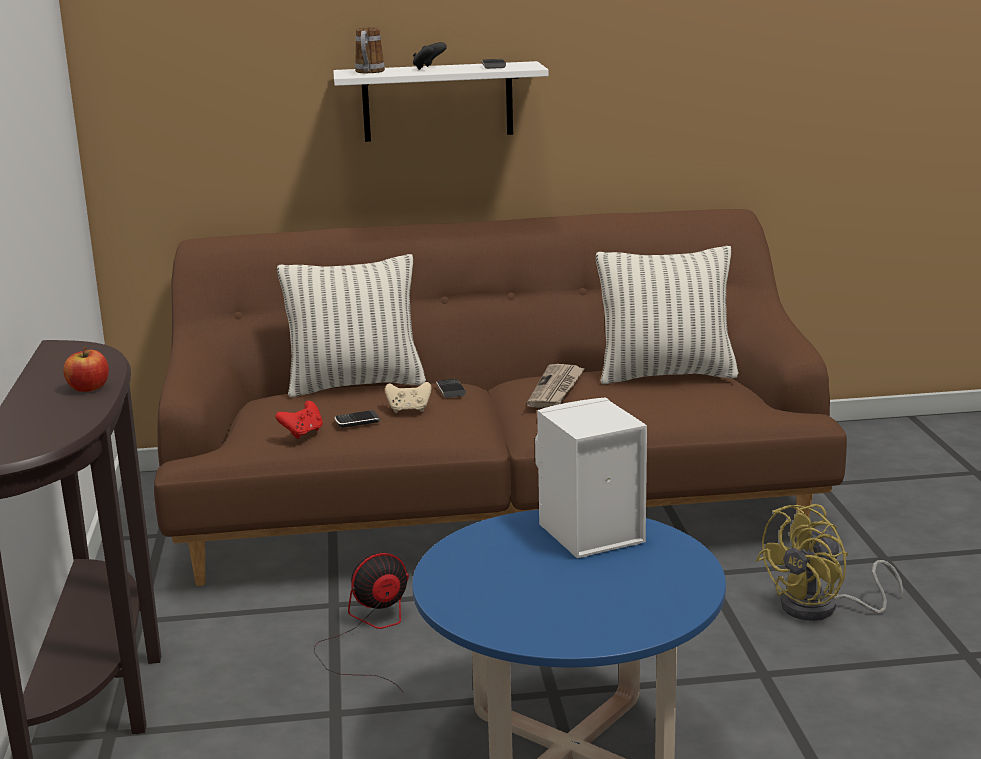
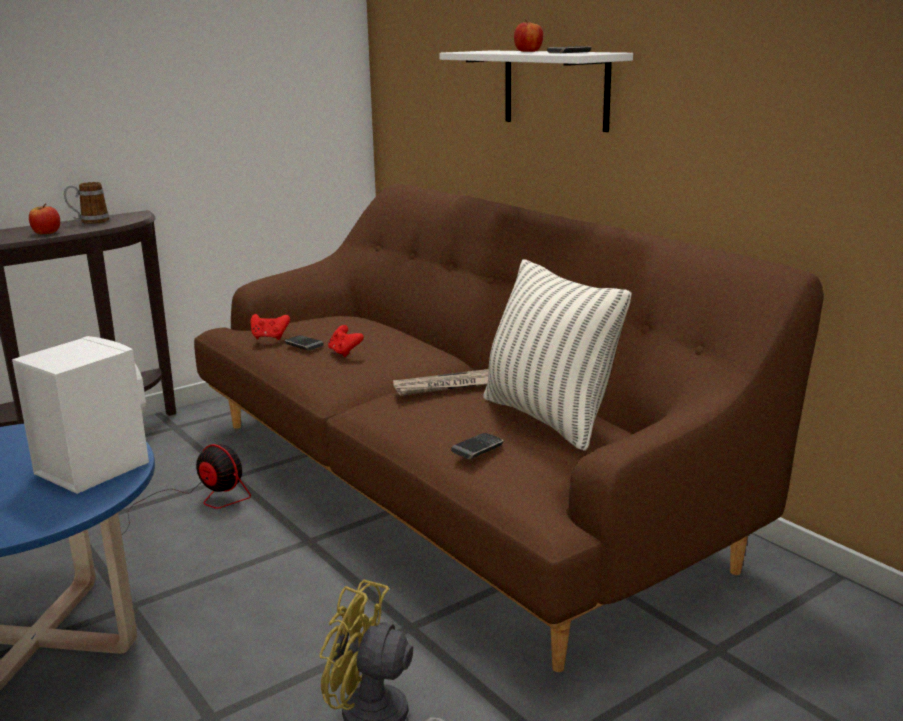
camera: 60 degrees right, 0 degrees up
(356, 385) = (389, 327): pillow -> none
(368, 72) = (481, 51): mug -> mug (89, 221)
(409, 410) = (344, 353): beige game controller -> red game controller
(428, 68) = (528, 51): black game controller -> apple
(450, 390) = (407, 355): phone -> phone (477, 449)

